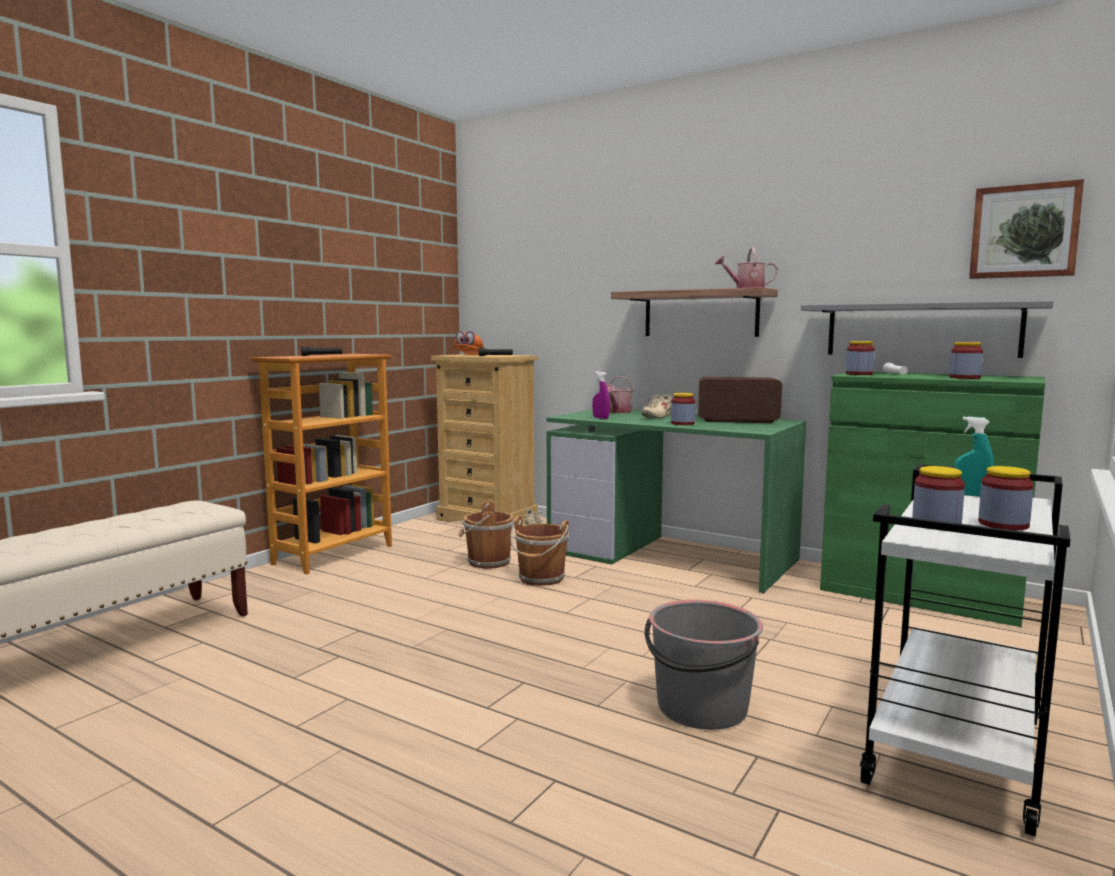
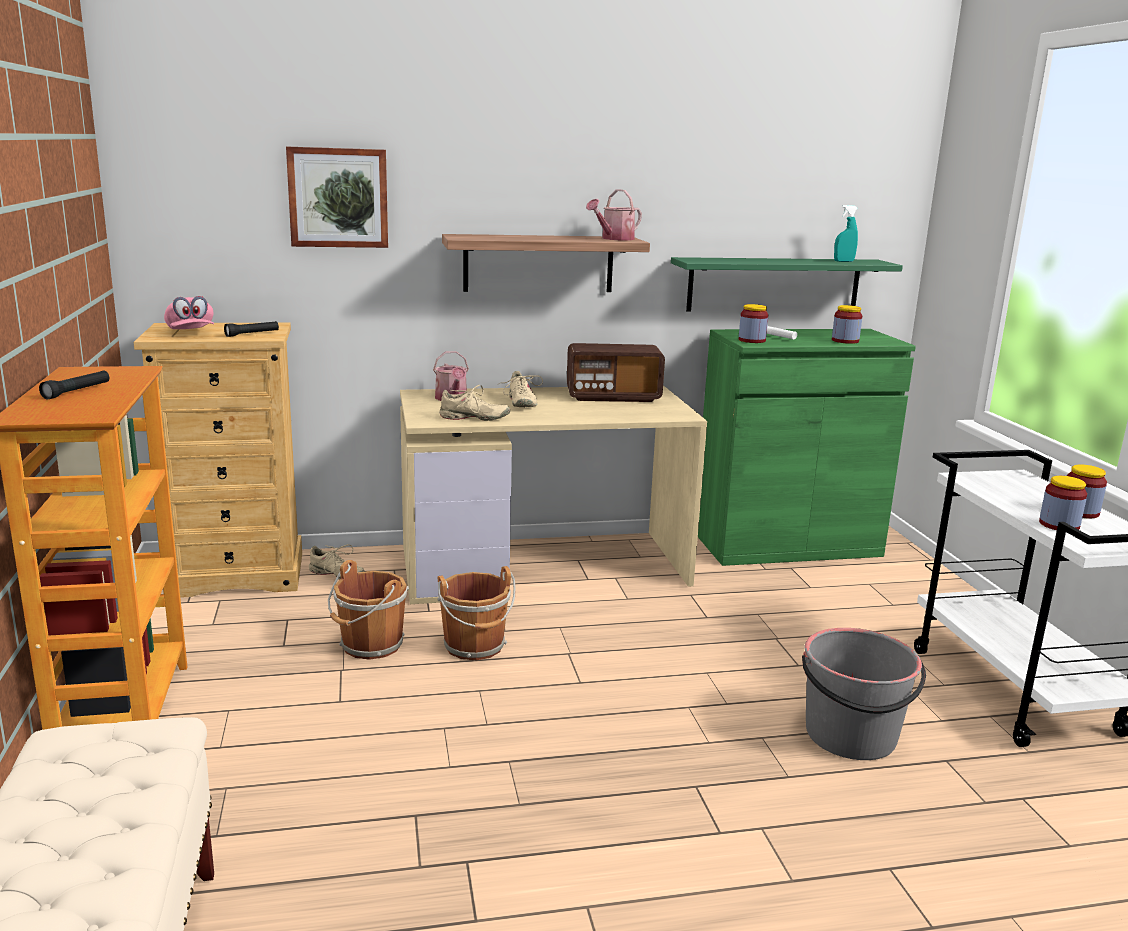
camera: 45 degrees left, 10 degrees up
(468, 355) = (191, 333): orange cap -> pink cap
(600, 418) = (474, 418): purple spray bottle -> beige shoe
(673, 555) = (544, 565): green desk -> beige desk
(682, 423) = (584, 414): jar -> none
(737, 420) = (613, 397): radio -> radio turned 150 degrees counterclockwise
(921, 330) = (774, 285): grey shelf -> green shelf
(971, 495) = (987, 478): turquoise spray bottle -> turquoise spray bottle (843, 261)
(1024, 231) = (861, 191): picture -> picture (338, 197)

